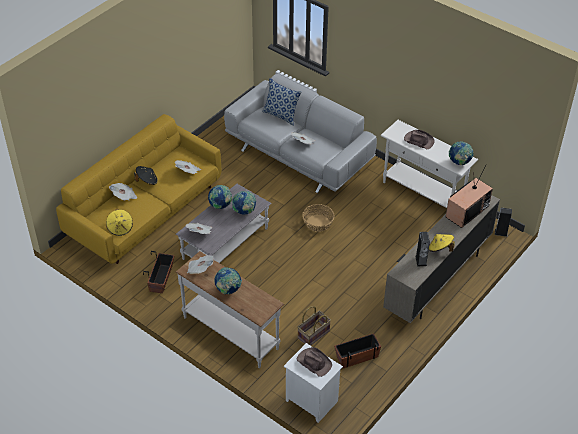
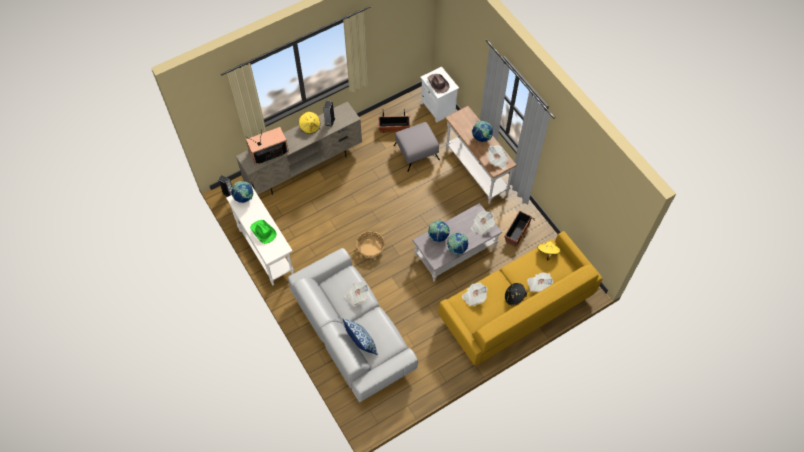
camera: 160 degrees left, 15 degrees up
(313, 334) = (417, 152): basket -> grey ottoman
(418, 140) = (263, 232): brown hat -> green hat

